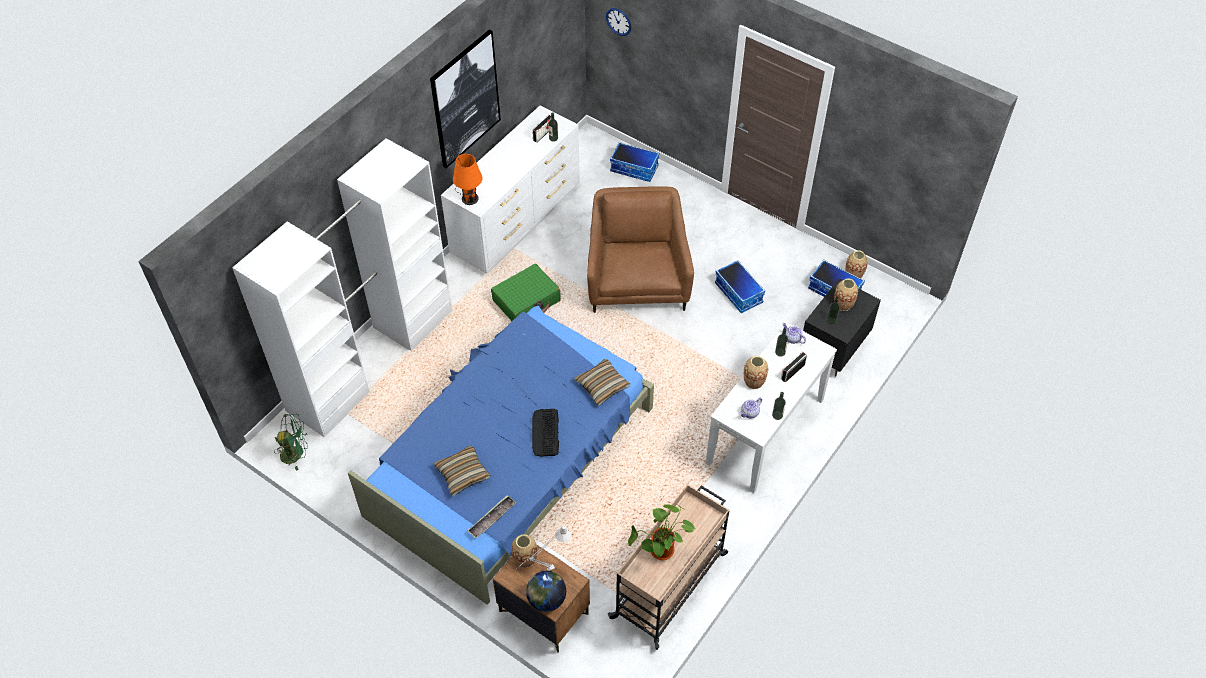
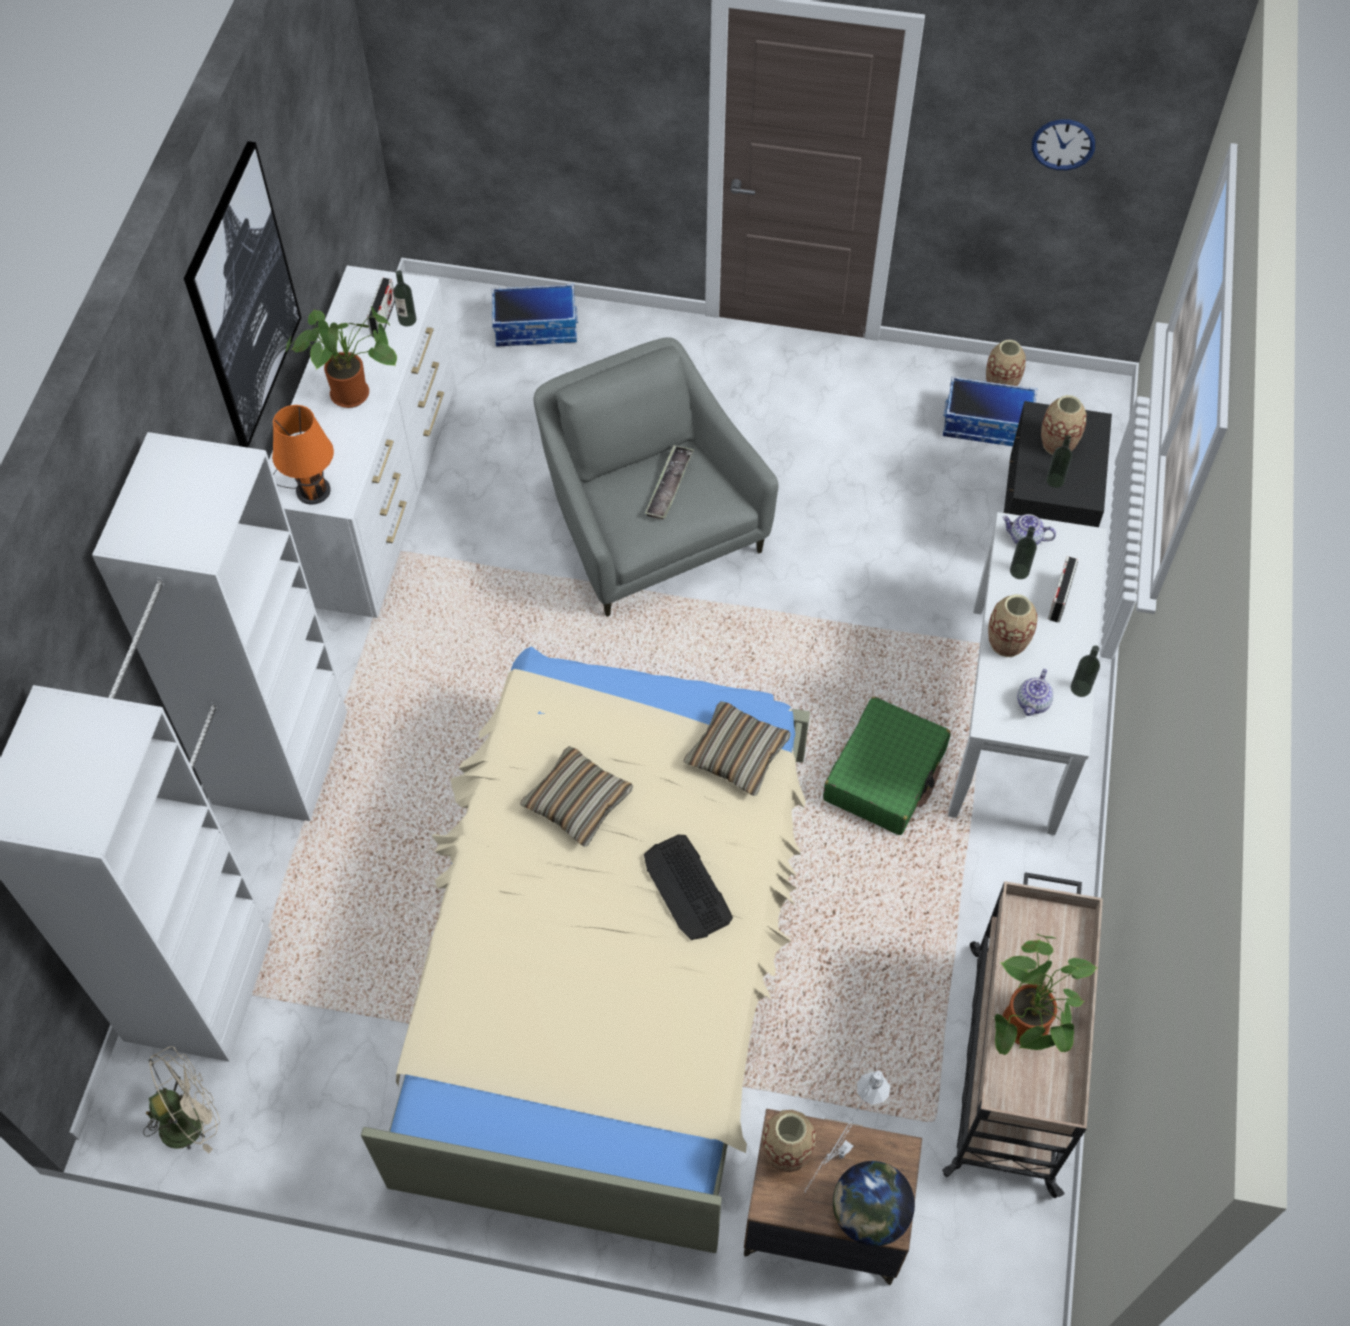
camera: 25 degrees left, 5 degrees up
(295, 454) = (190, 1120): green fan -> beige fan
(462, 474) = (577, 1035): pillow -> pillow (578, 802)
(492, 518) = (680, 1099): tray -> tray (669, 486)
(511, 163) = (355, 393): none -> potted plant
(512, 458) = (610, 950): blue bed -> beige bed
(526, 300) = (475, 640): green suitcase -> green suitcase (885, 775)
(618, 21) = (445, 57): wall clock -> wall clock (1063, 144)
(637, 278) = (648, 525): brown armchair -> grey armchair
(739, 293) = (835, 487): storage box -> none

